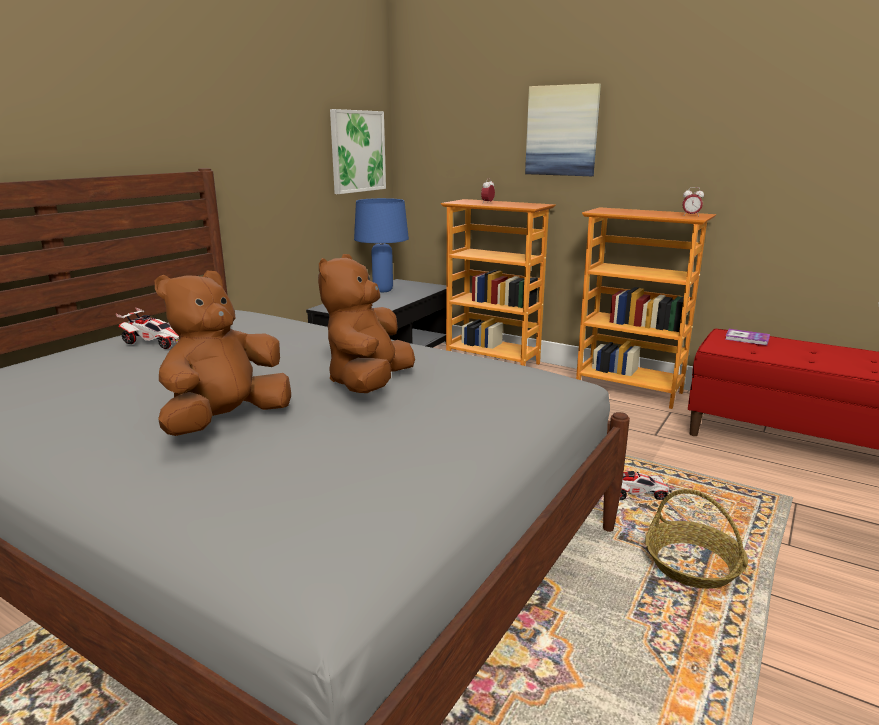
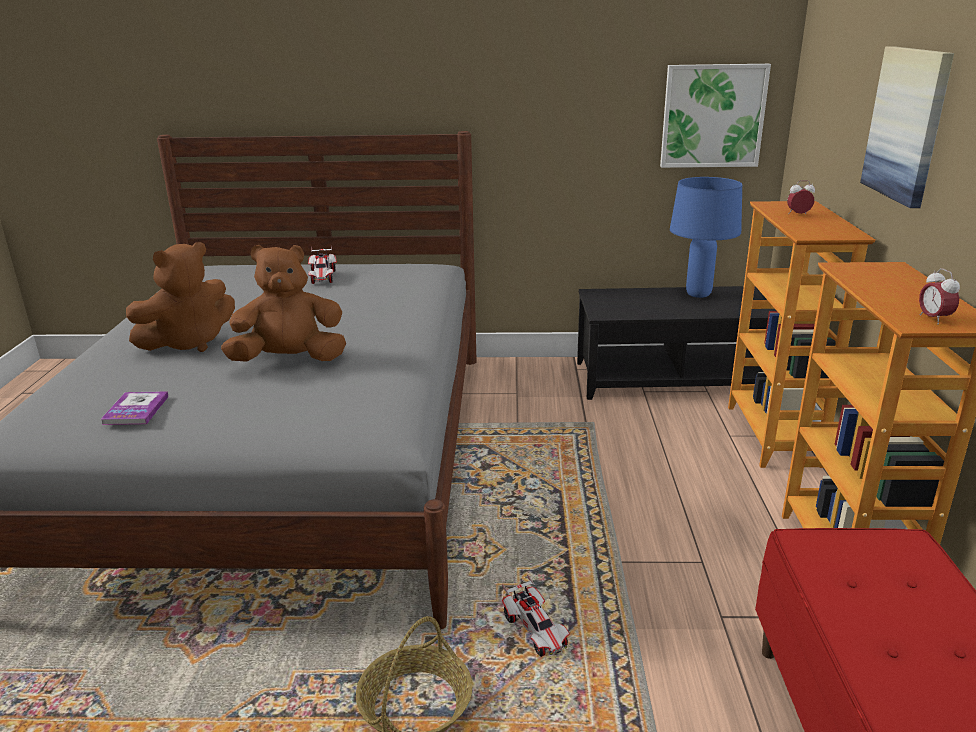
camera: 60 degrees right, 5 degrees up
(226, 421) = (189, 343): brown plush toy -> brown plush toy turned 135 degrees clockwise
(747, 338) = (913, 567): book -> book (136, 410)

